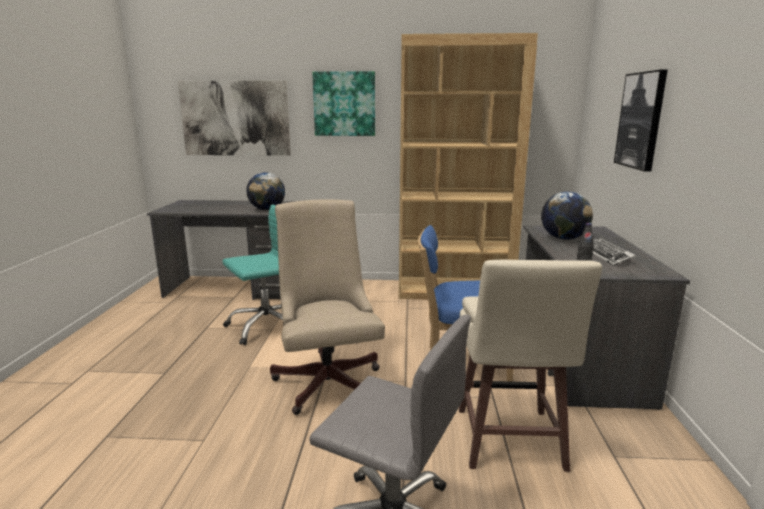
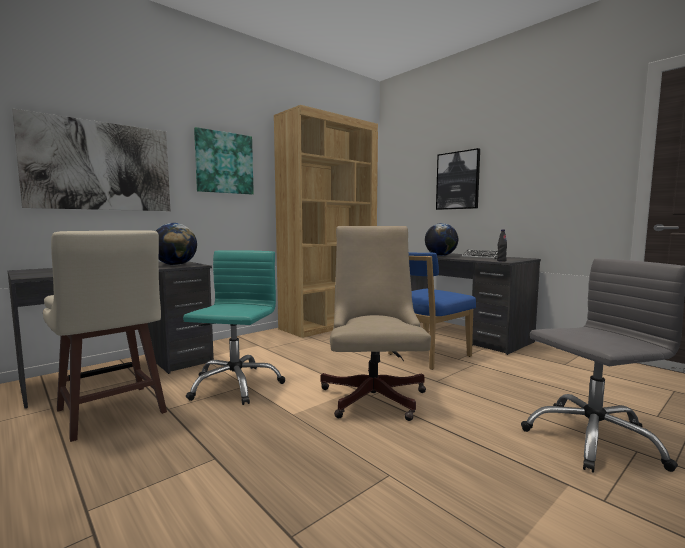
camera: 45 degrees left, 10 degrees down
(328, 379) = (374, 394): beige office chair -> beige office chair turned 60 degrees clockwise
(508, 441) = (526, 377): beige stool -> beige stool (111, 413)

